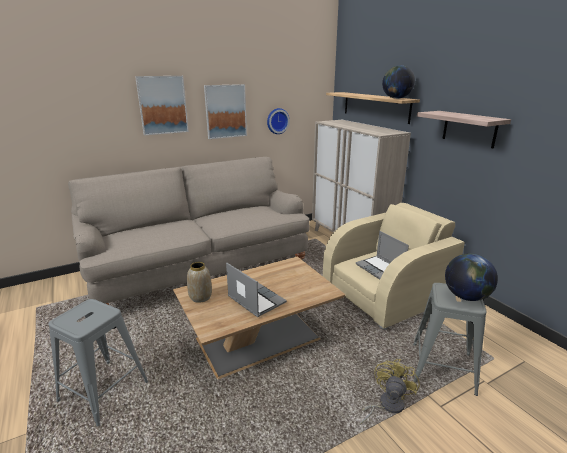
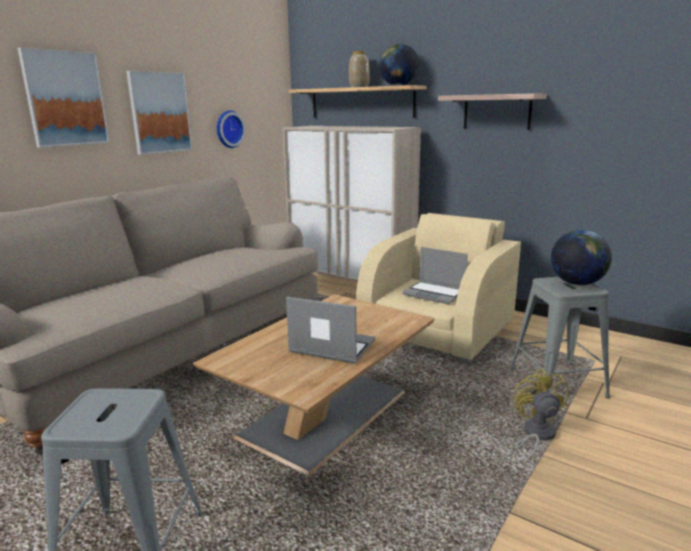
camera: 25 degrees left, 5 degrees down
(201, 297) = (249, 361): vase -> vase (359, 87)

